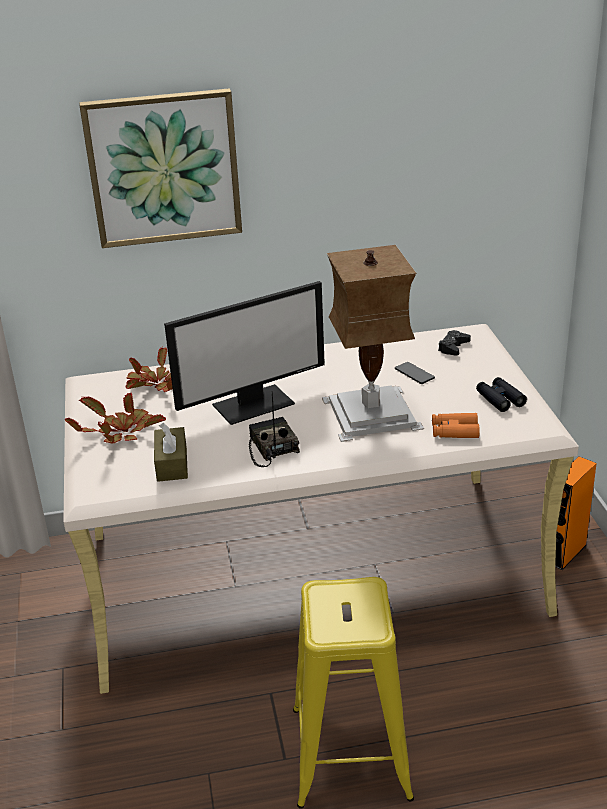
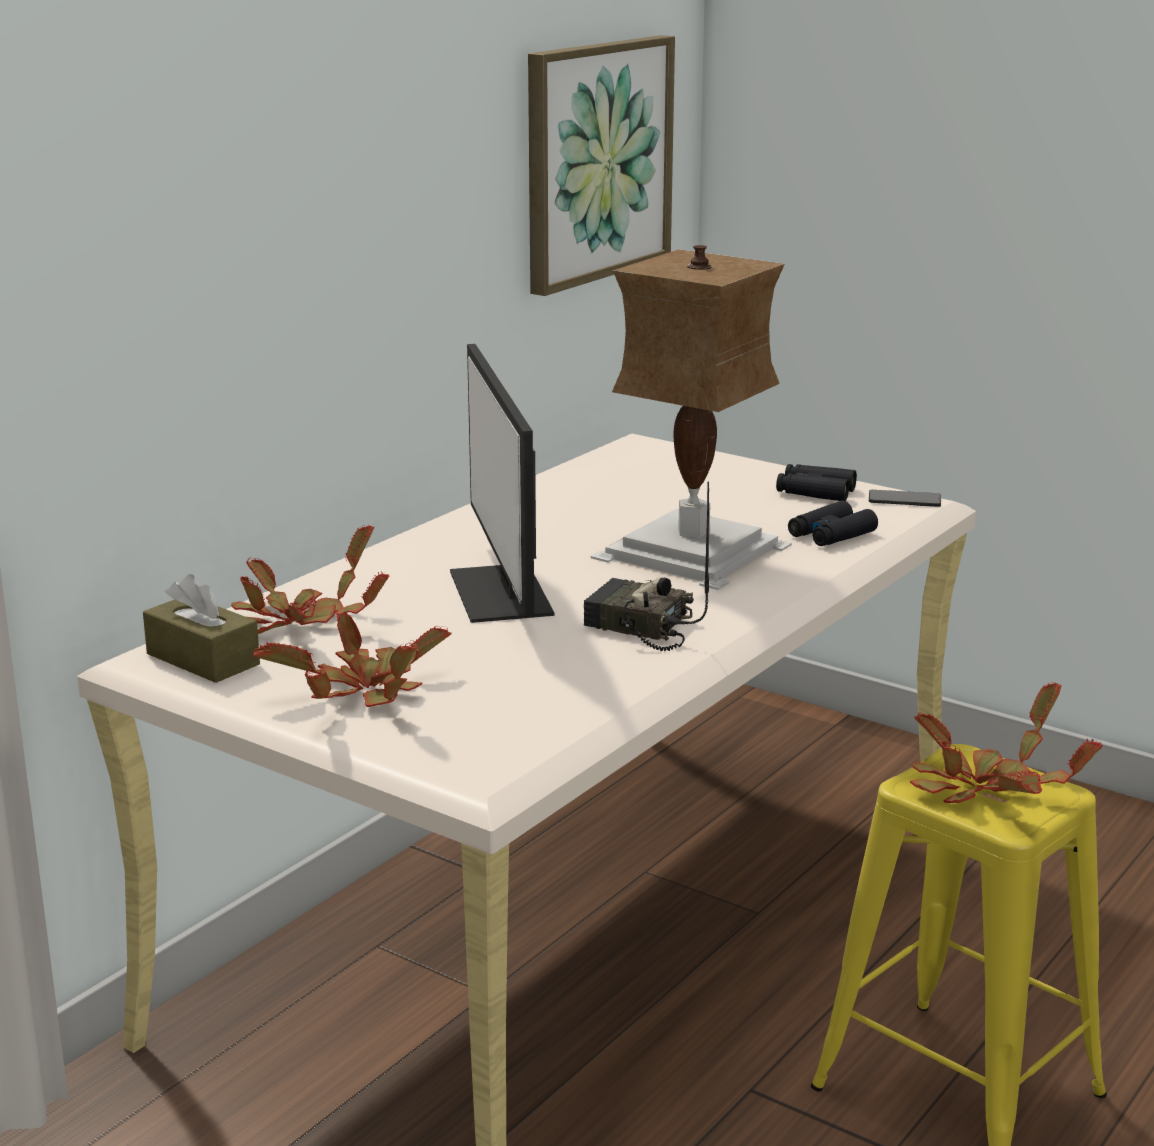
camera: 45 degrees left, 10 degrees down
(163, 168) = (228, 184): picture -> picture (596, 161)
(172, 464) = (532, 694): brown tissue box -> brown tissue box (203, 659)
(253, 403) = (504, 593): monitor -> monitor turned 150 degrees clockwise
(347, 609) = (984, 788): none -> potted plant
(414, 374) = (658, 499): phone -> phone (904, 500)
(453, 347) = (649, 462): black game controller -> none
(454, 431) = (831, 535): orange binoculars -> black binoculars
(565, 553) = (853, 755): orange speaker -> none

